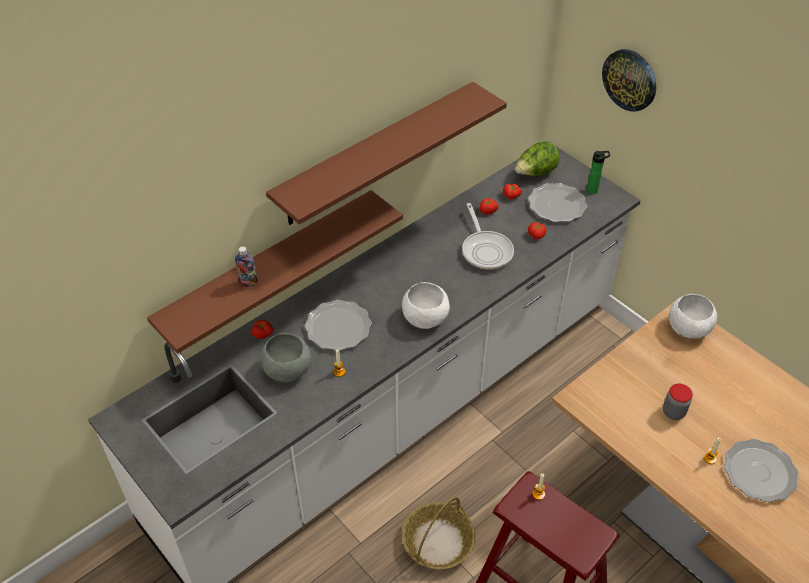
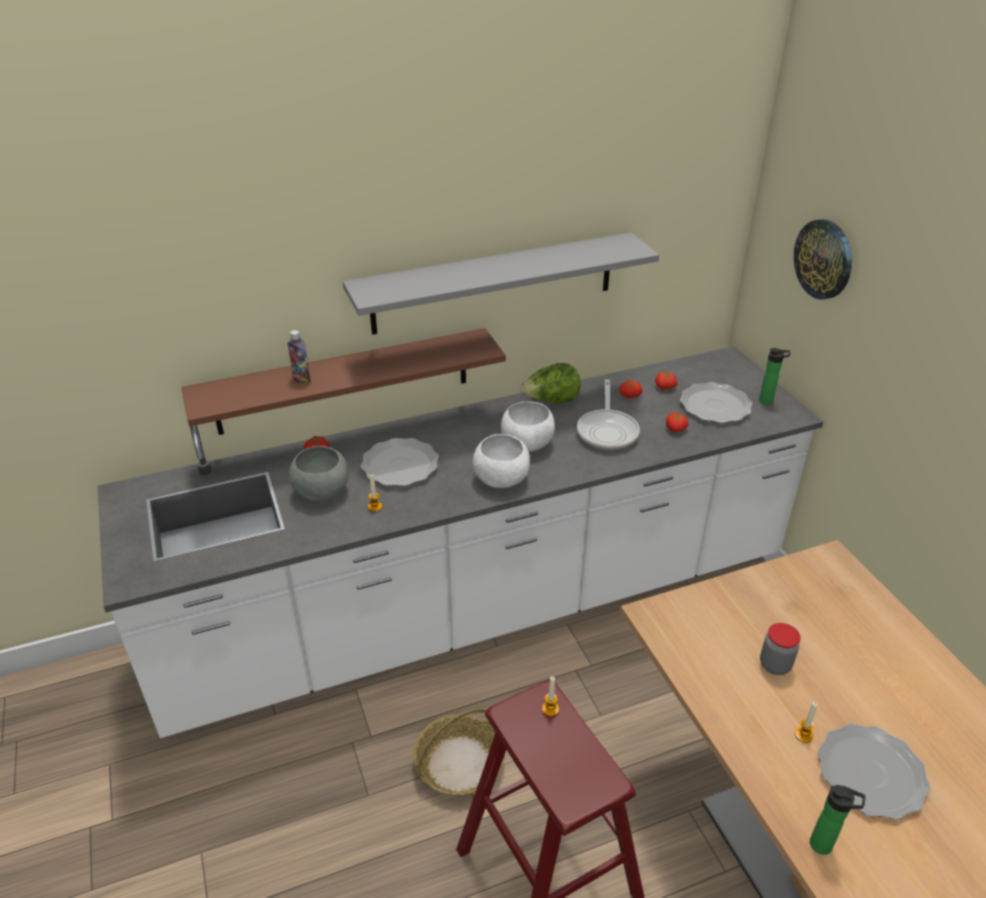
camera: 20 degrees right, 10 degrees down
(376, 154) = (494, 283): brown shelf -> grey shelf
(535, 173) = (704, 372): lettuce -> lettuce (551, 401)
(688, 328) = (836, 575): white bowl -> white bowl (526, 443)
(749, 531) = (824, 846): none -> bottle

